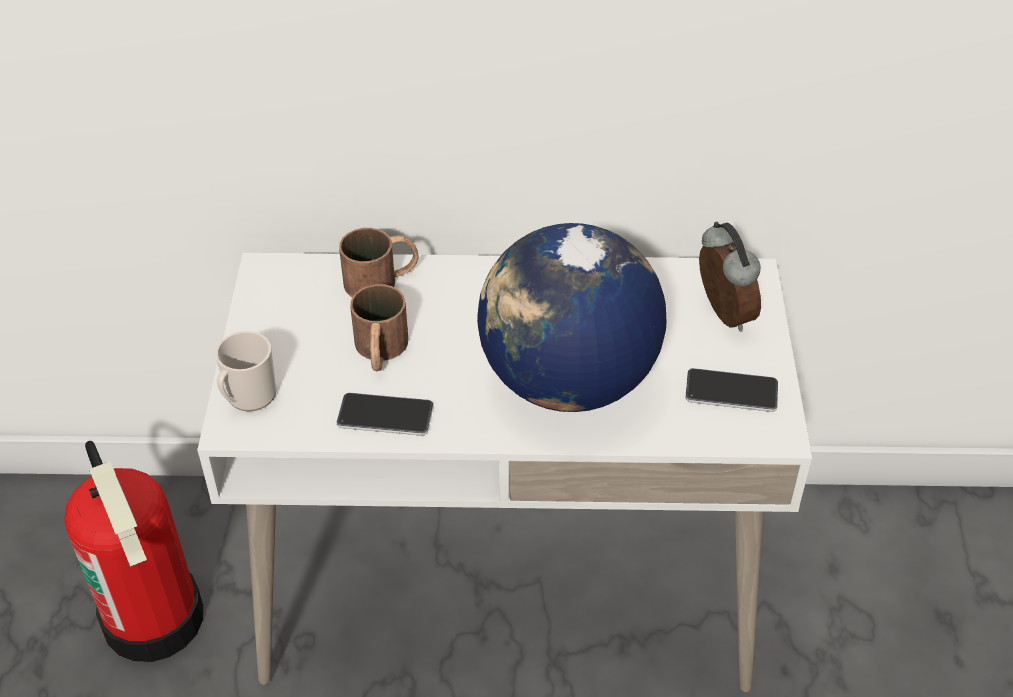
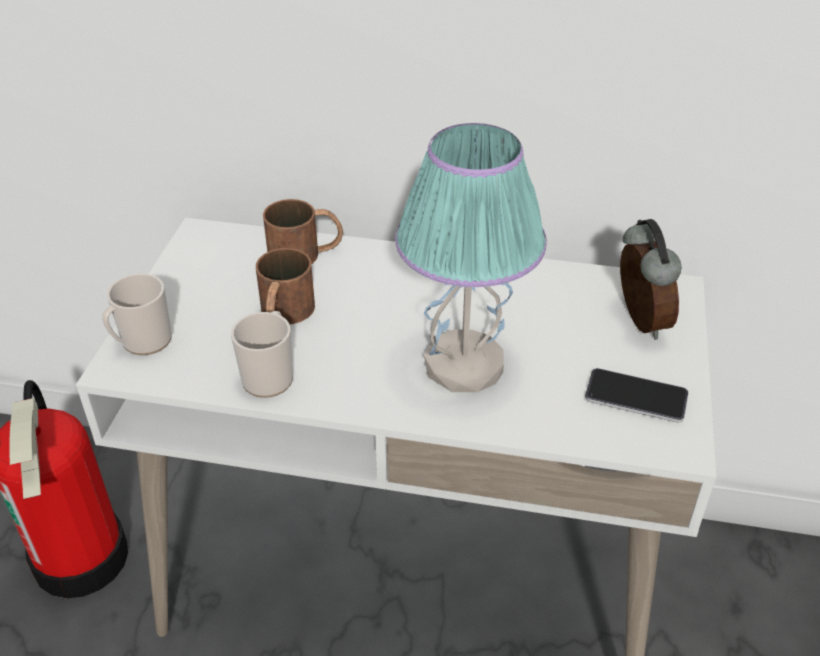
camera: 10 degrees right, 5 degrees down
(385, 415) = (270, 375): phone -> mug
(567, 381) = (463, 366): globe -> table lamp

